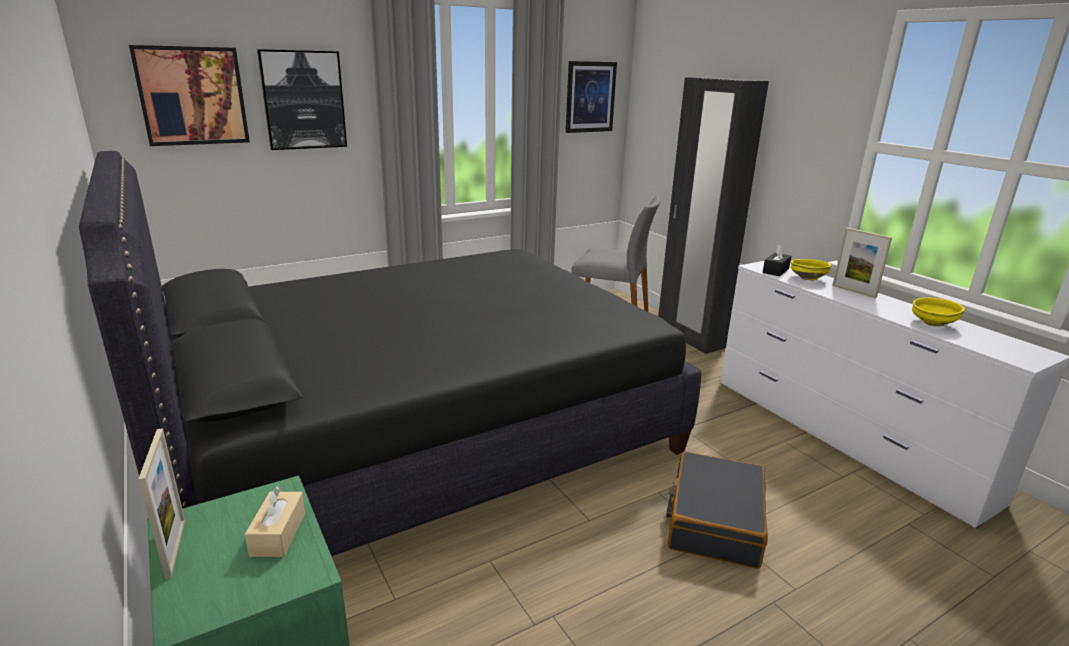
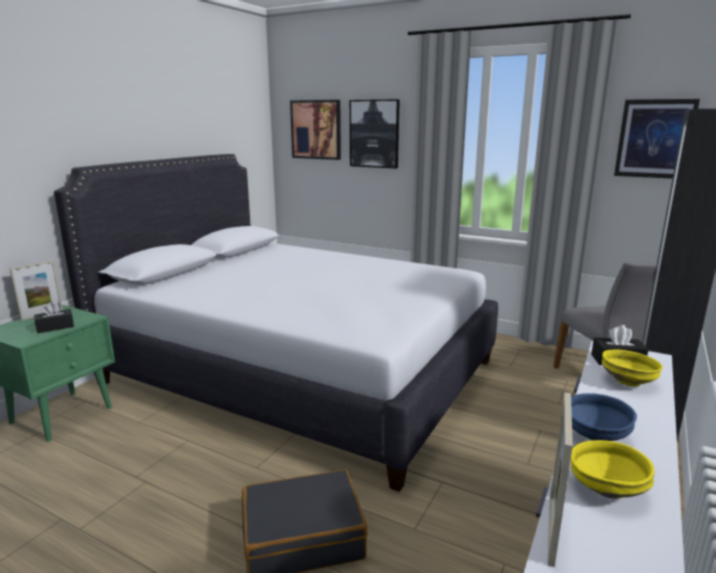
camera: 60 degrees right, 5 degrees down
(278, 534) = (55, 327): beige tissue box -> black tissue box
(419, 435) = (299, 372): black bed -> white bed
(854, 291) = (639, 416): picture frame -> picture frame (551, 530)
(874, 307) = (594, 435): none -> blue bowl

